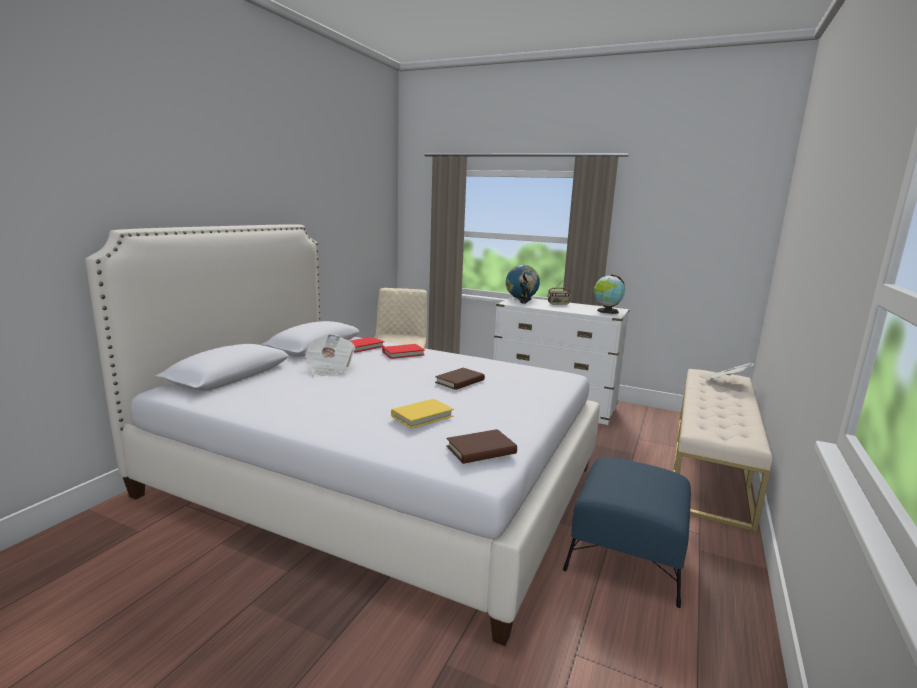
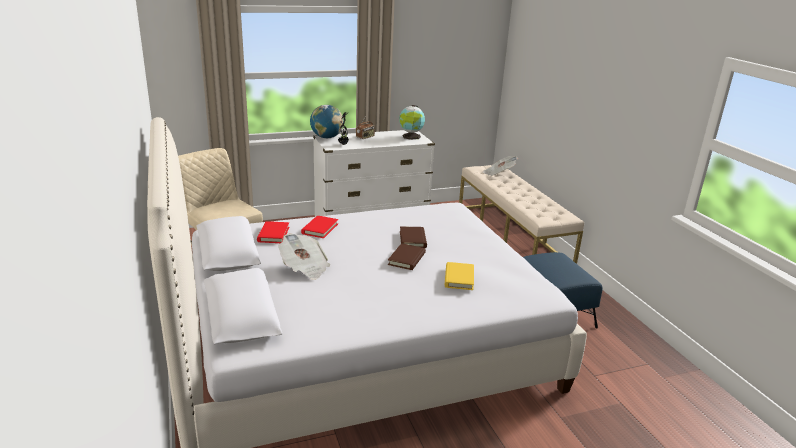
camera: 45 degrees left, 10 degrees up
(481, 450) = (529, 285): brown book -> brown book (406, 259)

